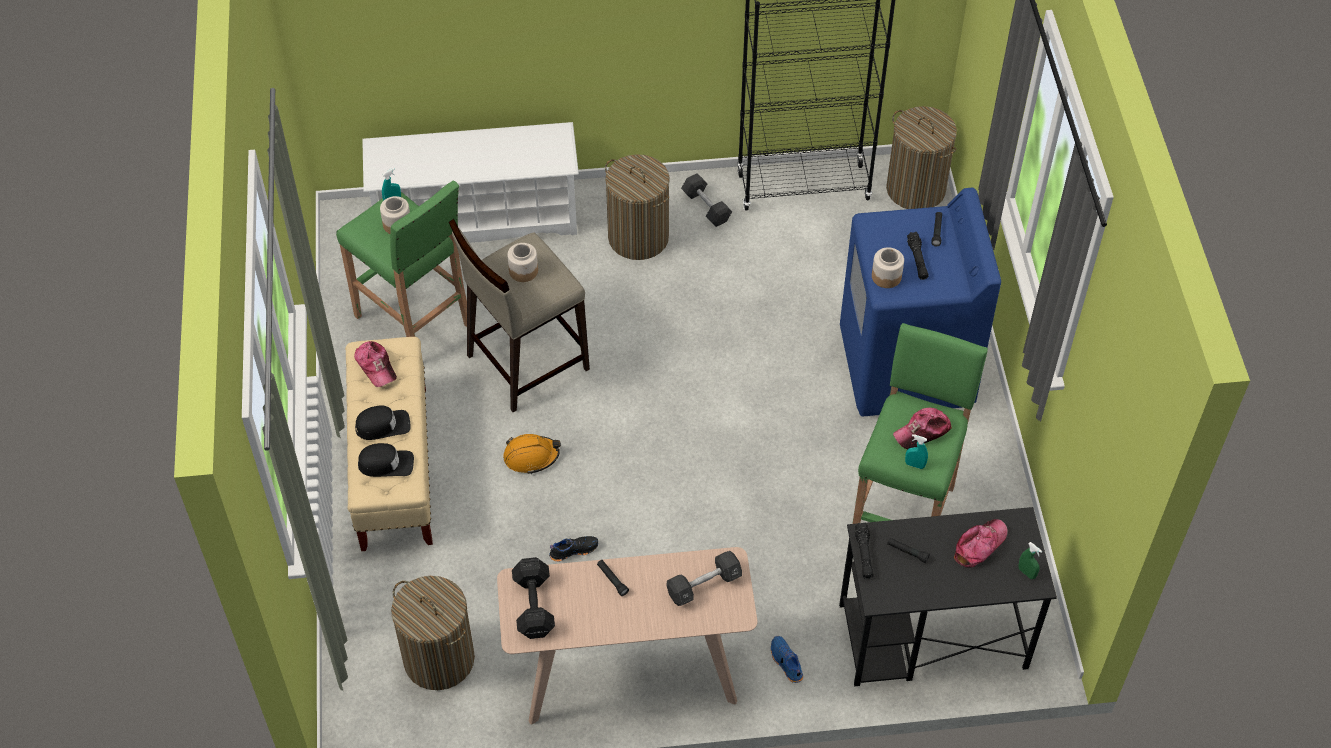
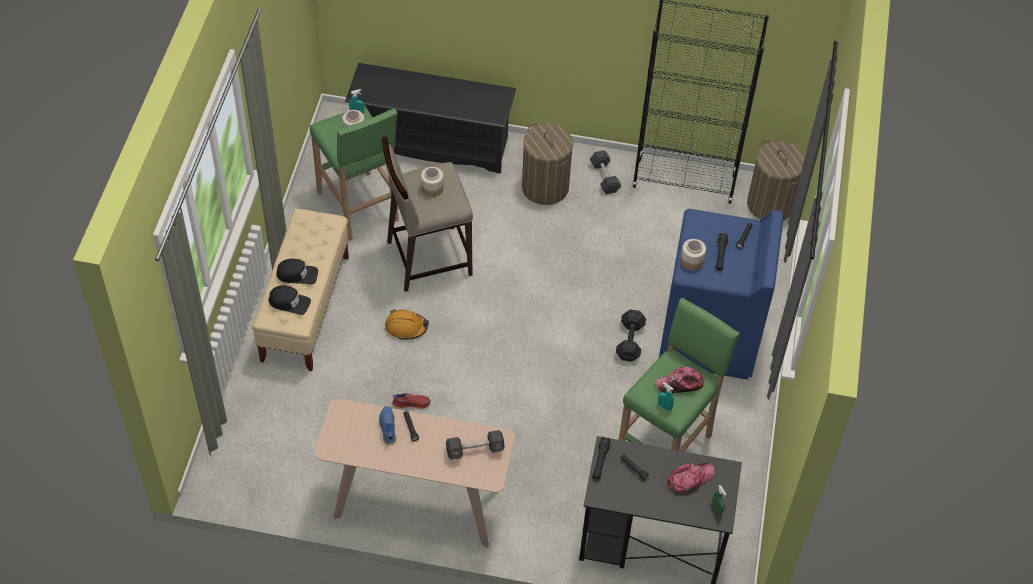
camera: 15 degrees right, 0 degrees up
(376, 366) = (308, 230): cap -> none
(439, 659) = (286, 453): laundry basket -> none
(477, 218) = (432, 143): white shoe rack -> black shoe rack
(534, 604) = (348, 429): black dumbbell -> black dumbbell (630, 340)
(573, 550) = (411, 403): black shoe -> red shoe
(785, 662) = (535, 528): blue shoe -> blue shoe (387, 428)

